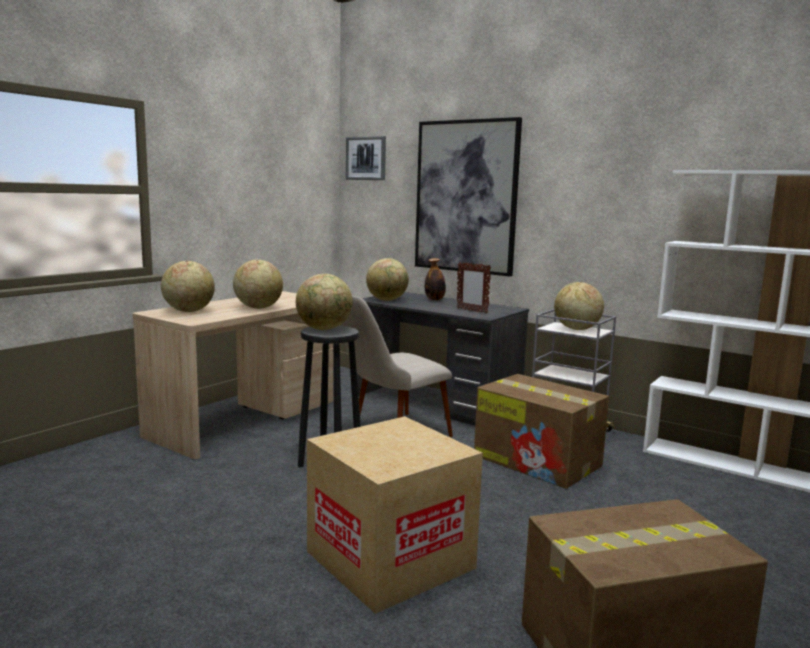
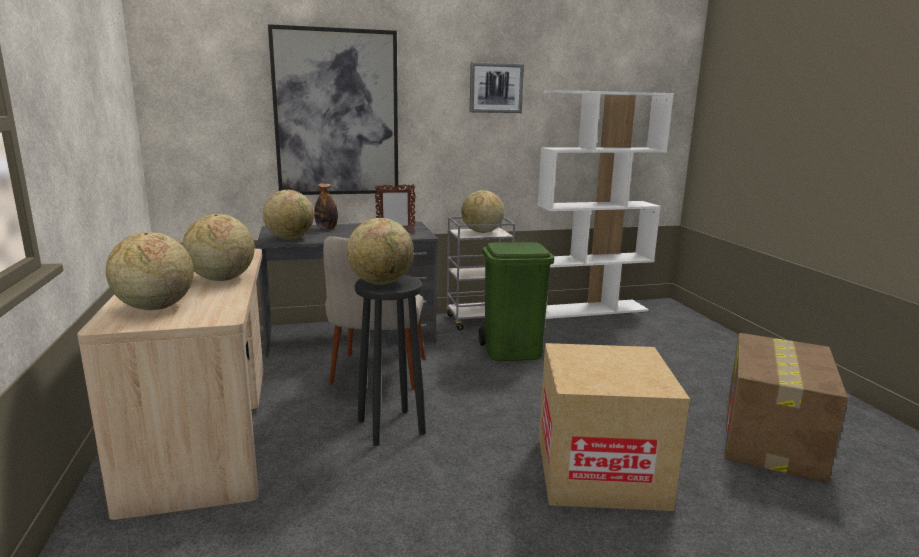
camera: 50 degrees left, 5 degrees up
(366, 158) = (182, 65): picture -> picture (496, 88)
(538, 461) = (513, 351): cardboard box -> green trash can

